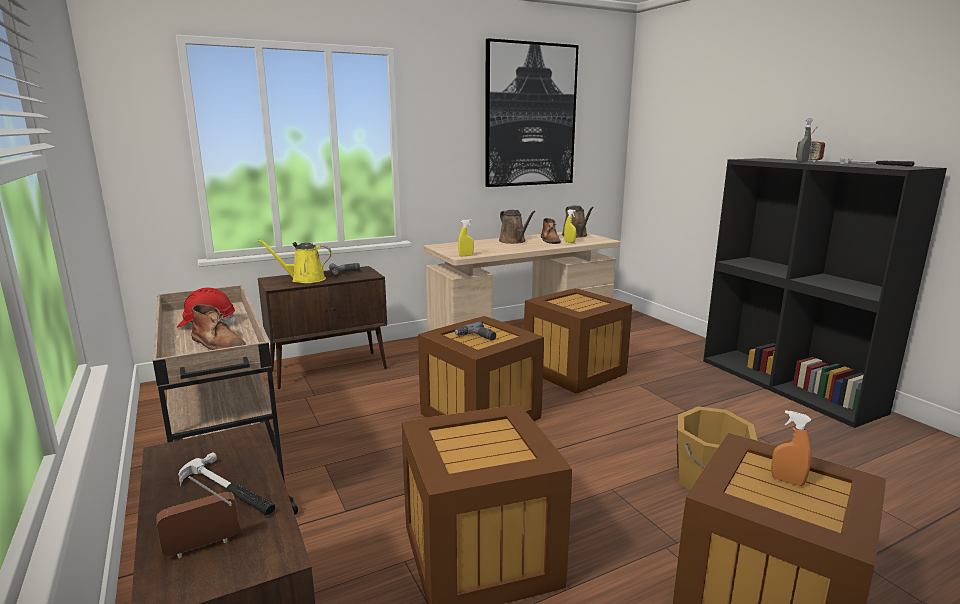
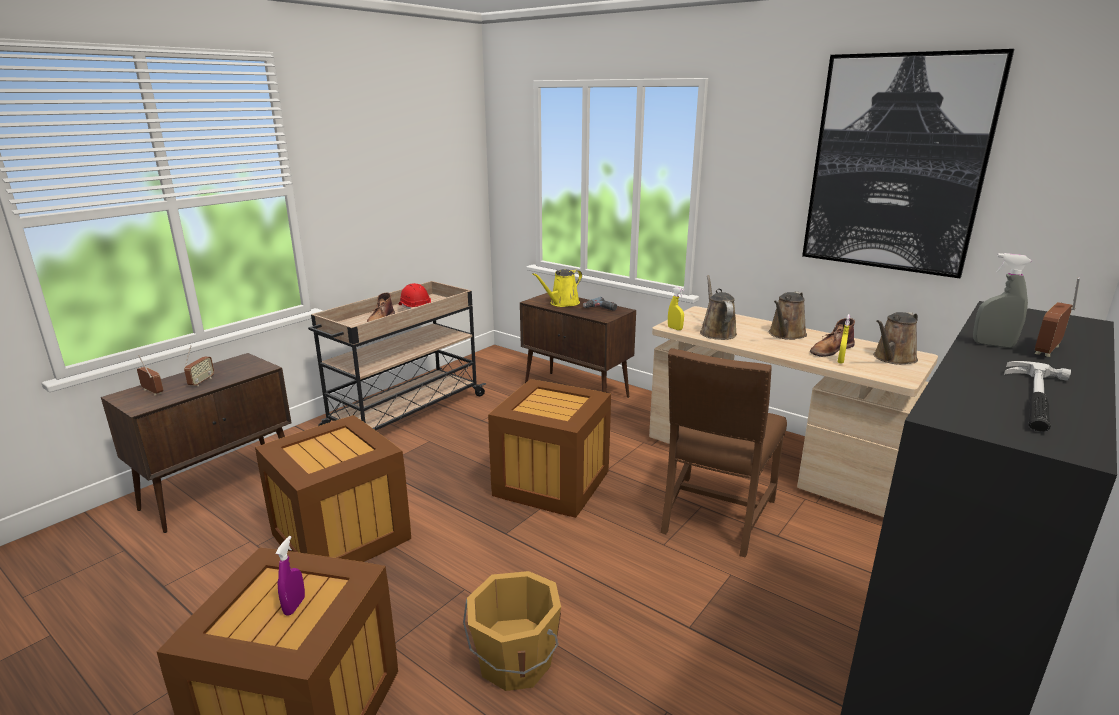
camera: 65 degrees right, 5 degrees up
(228, 490) = (201, 382): hammer -> radio
(304, 279) = (562, 303): yellow watering can -> yellow watering can turned 105 degrees counterclockwise
(476, 337) = (547, 403): power drill -> none
(488, 250) = (716, 332): none -> brown watering can
(574, 372) = (715, 517): crate -> brown chair
(787, 481) = (294, 606): orange spray bottle -> purple spray bottle

